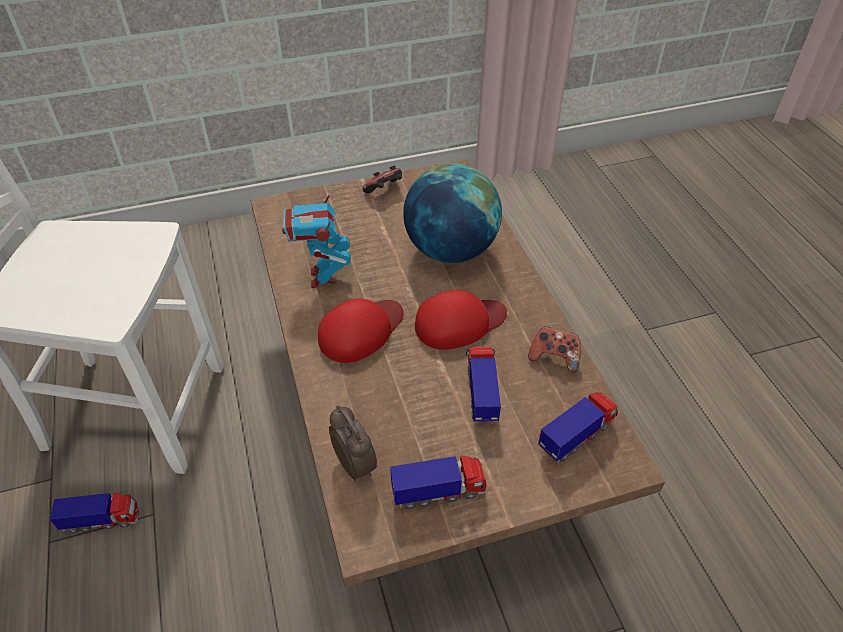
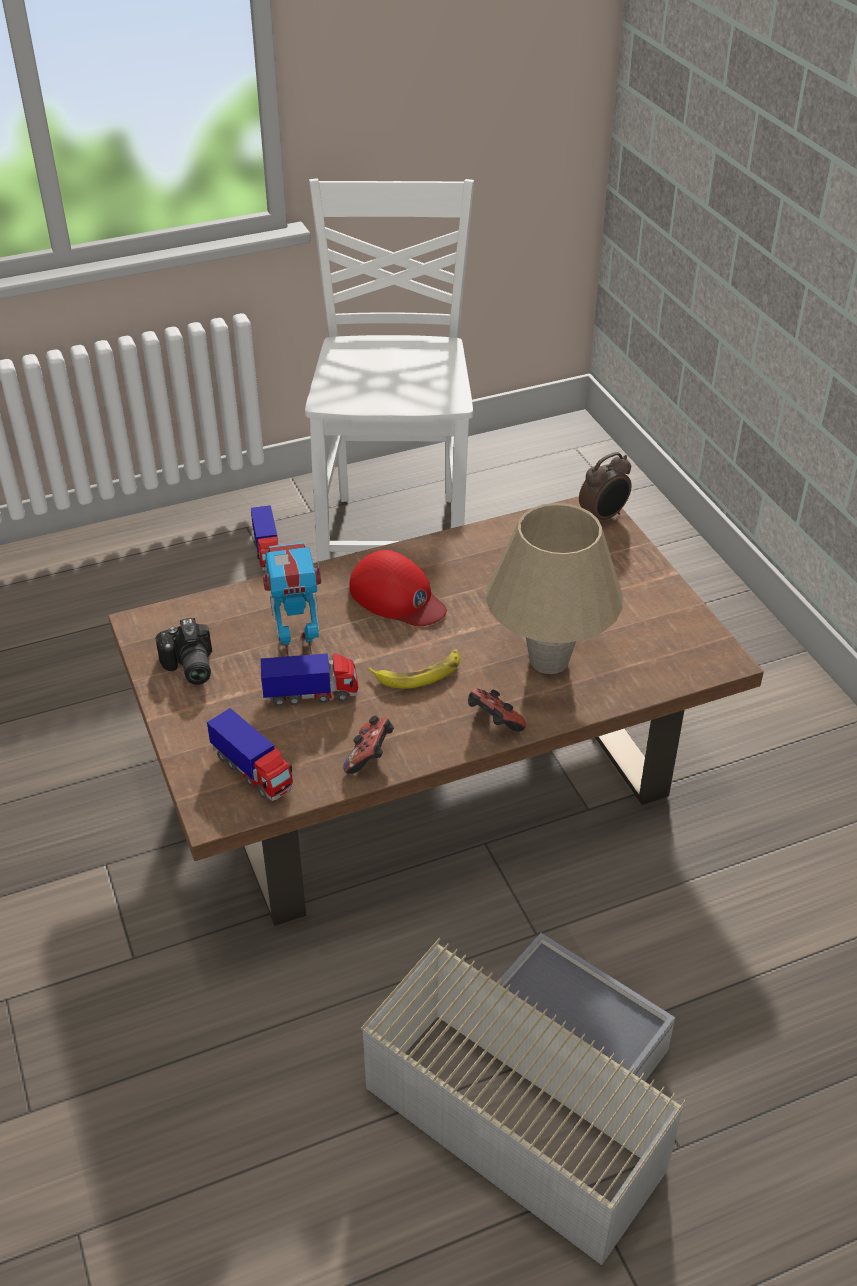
camera: 85 degrees right, 5 degrees down
(322, 277) = (478, 560): toy robot -> toy robot (297, 644)
(355, 464) = (222, 610): alarm clock -> alarm clock (603, 517)
(384, 190) = (656, 594): game controller -> game controller (493, 723)
(439, 492) = (188, 667): toy truck -> camera
(450, 250) = (549, 660): globe -> beige table lamp
(459, 323) = (419, 673): red cap -> banana
(700, 373) = (529, 1098): none -> grey storage box

